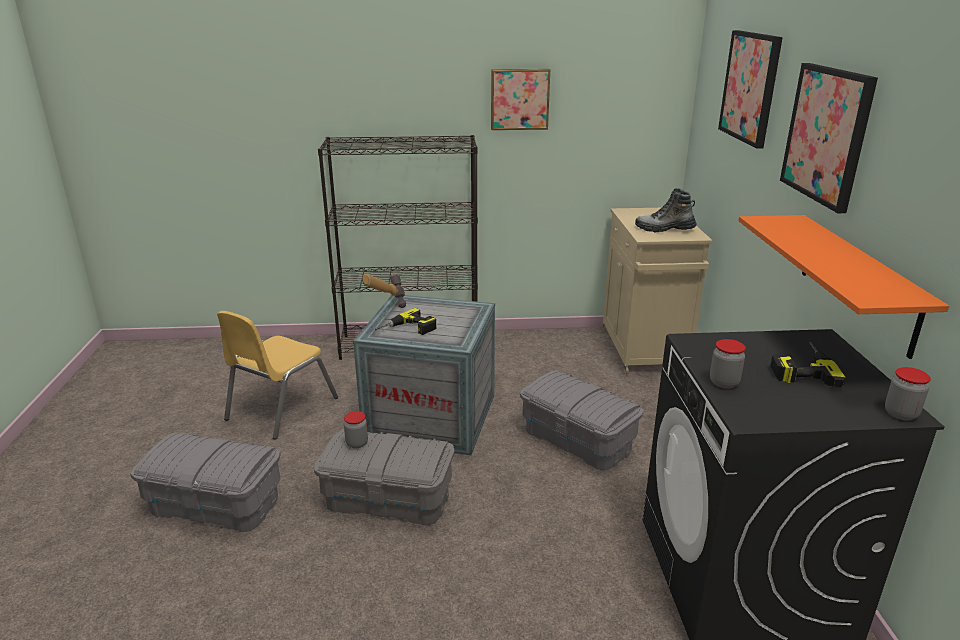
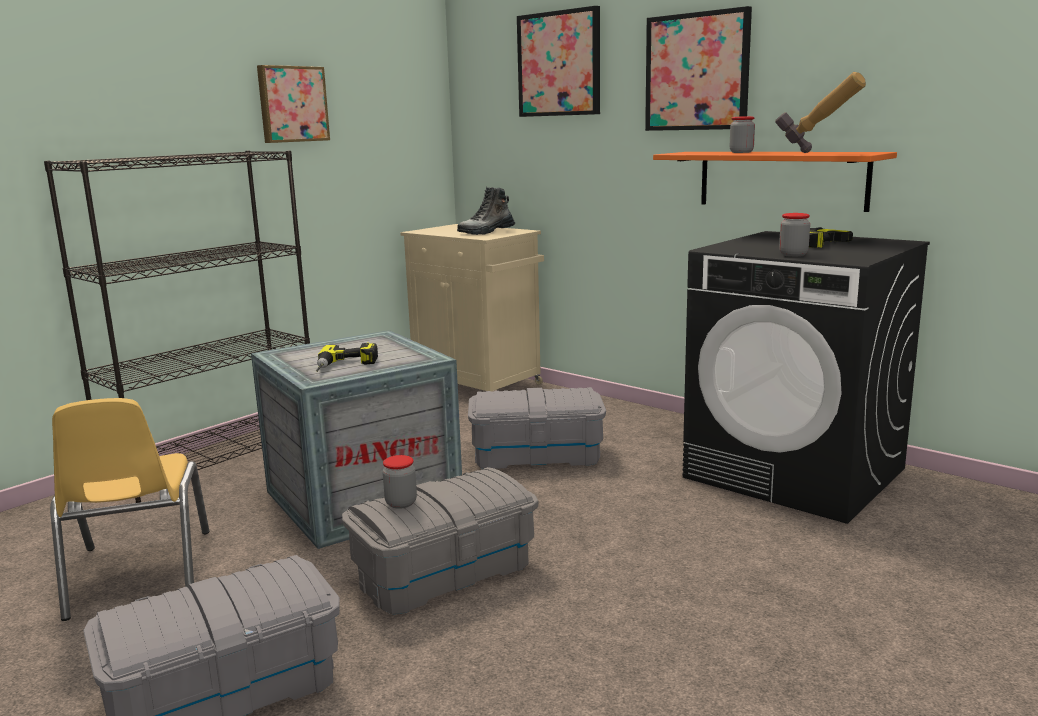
camera: 45 degrees left, 10 degrees down
(384, 314) = (284, 365): hammer -> hammer (814, 154)
(900, 414) = (902, 242): jar -> jar (741, 152)

